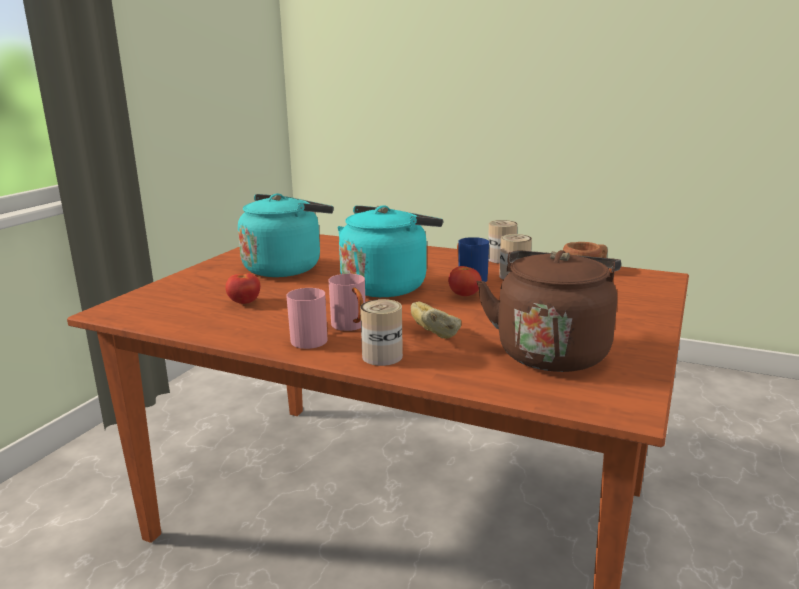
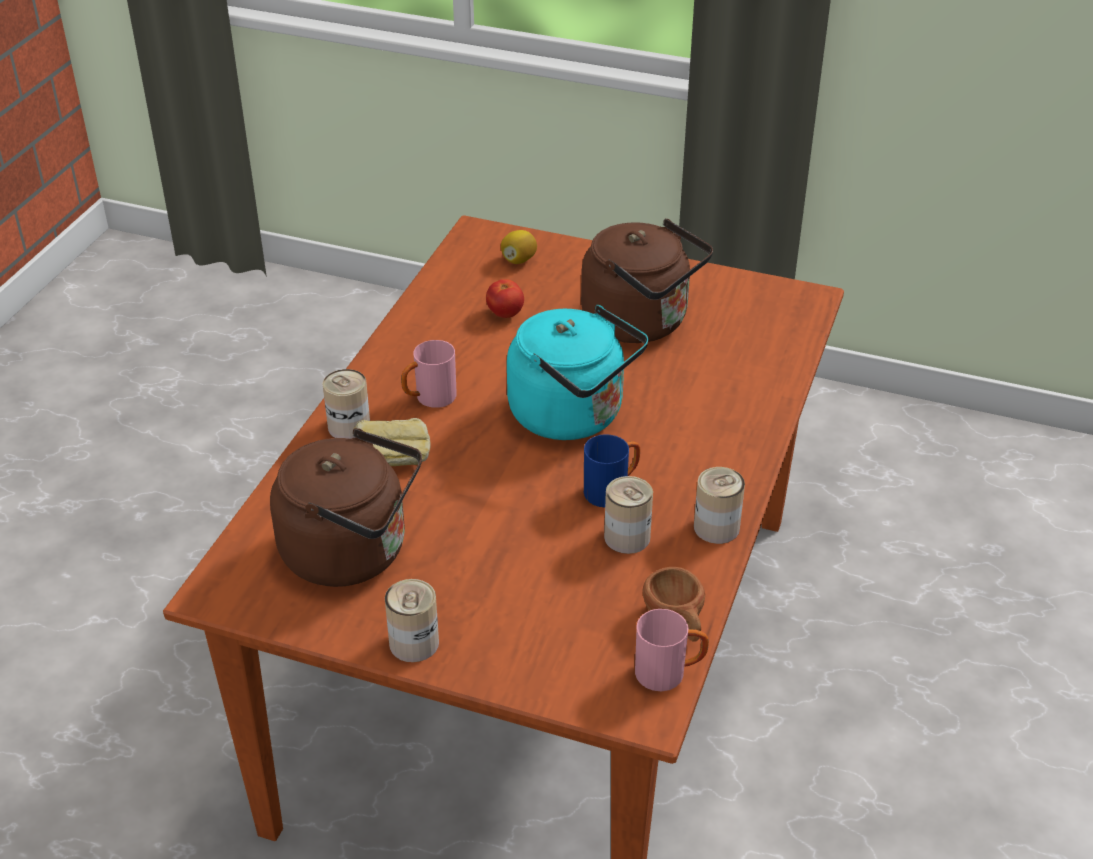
camera: 85 degrees right, 20 degrees up
(169, 298) = (518, 260): none -> lemon
(286, 267) = (641, 323): turquoise kettle -> brown kettle
(310, 338) = (398, 374): pink mug -> pink mug (669, 673)
(464, 295) = (539, 485): tomato -> none
(643, 330) = (414, 643): none -> can

